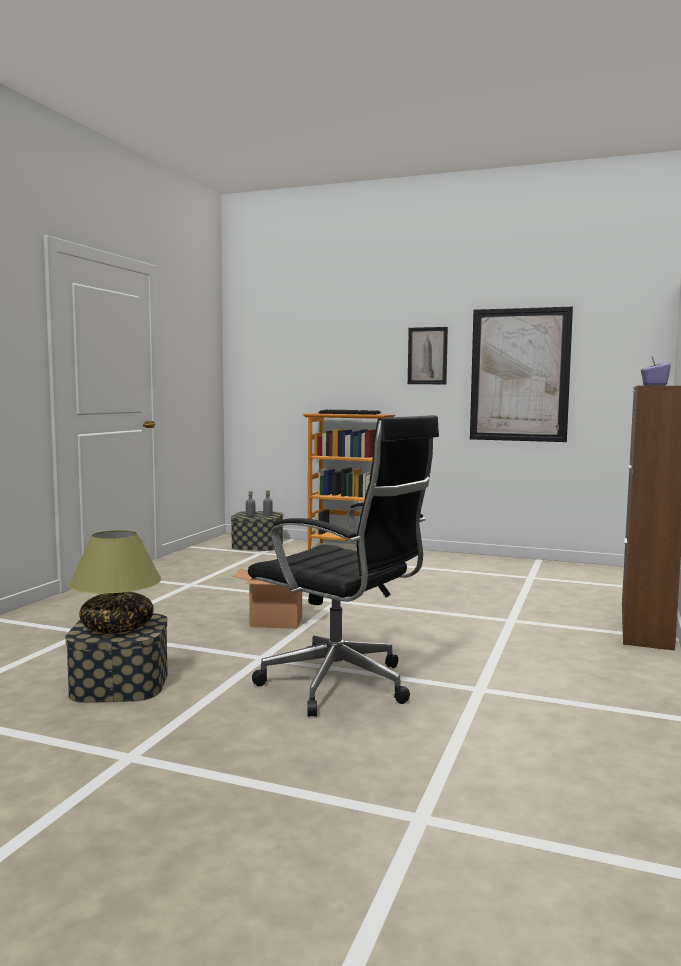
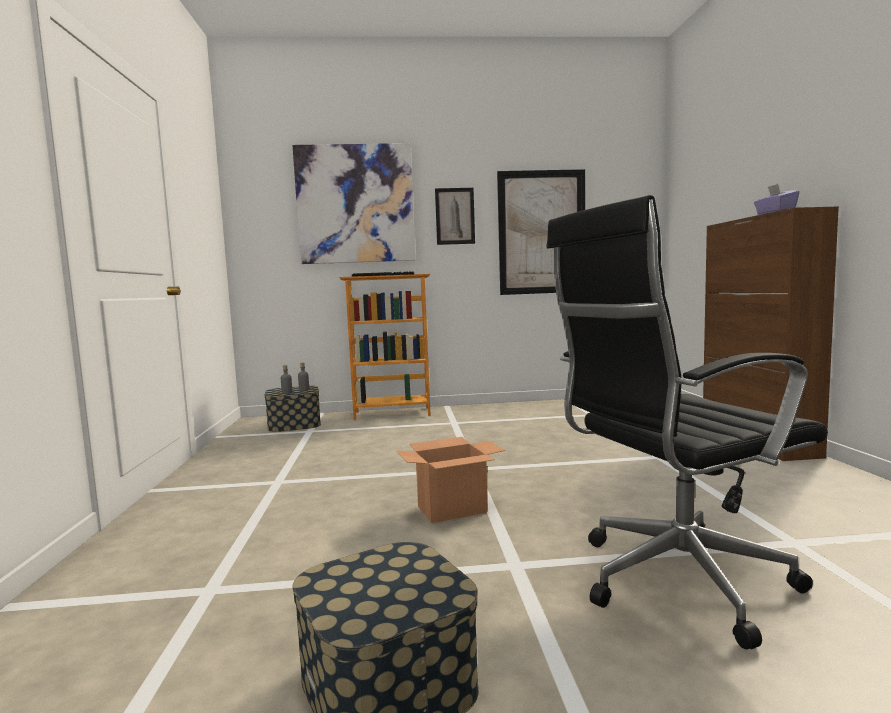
camera: 25 degrees left, 0 degrees up
(117, 628) = (388, 589): table lamp -> none
(333, 343) = (355, 204): none -> picture
(343, 686) = (673, 582): black office chair -> black office chair turned 150 degrees clockwise

